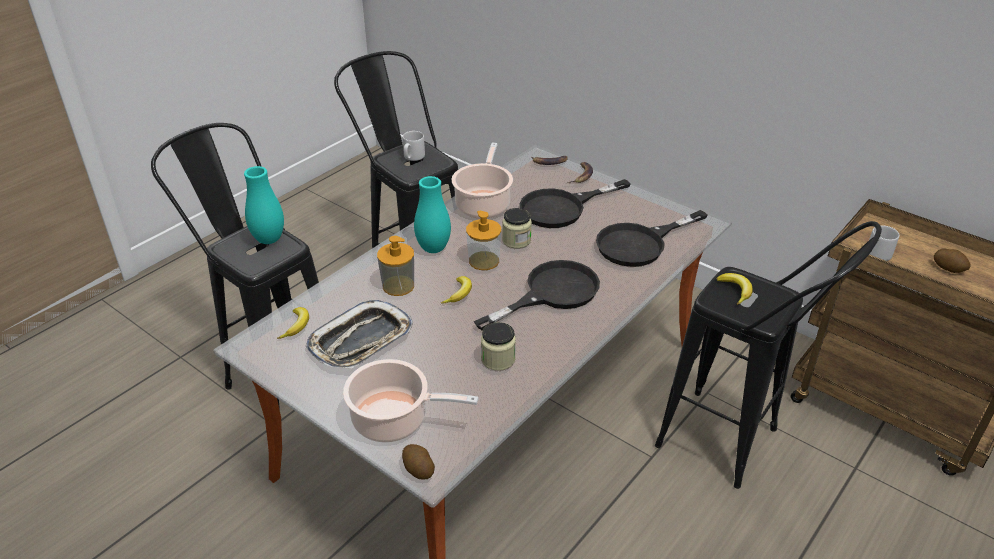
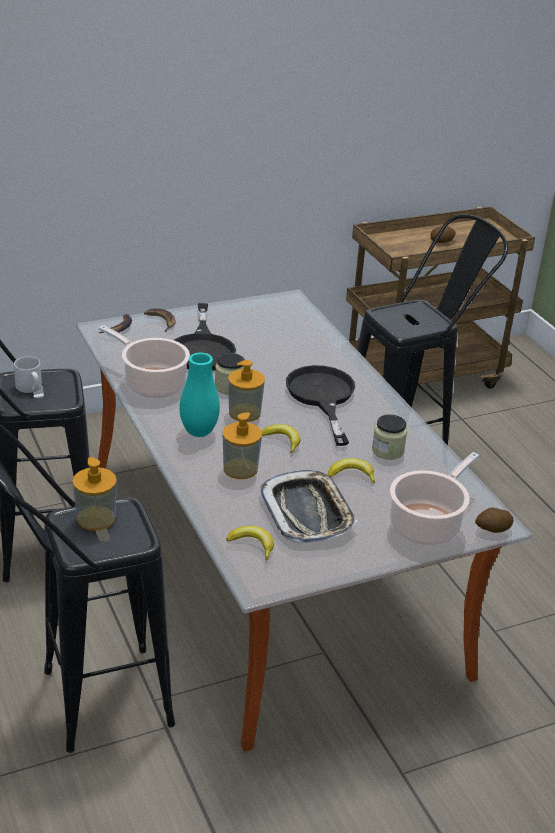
camera: 65 degrees left, 5 degrees down
(269, 240) = (96, 518): turquoise vase -> soap dispenser
(640, 243) = (292, 335): black frying pan -> none
(735, 290) = (398, 319): banana -> banana (352, 475)
(881, 253) = (406, 253): grey mug -> none

